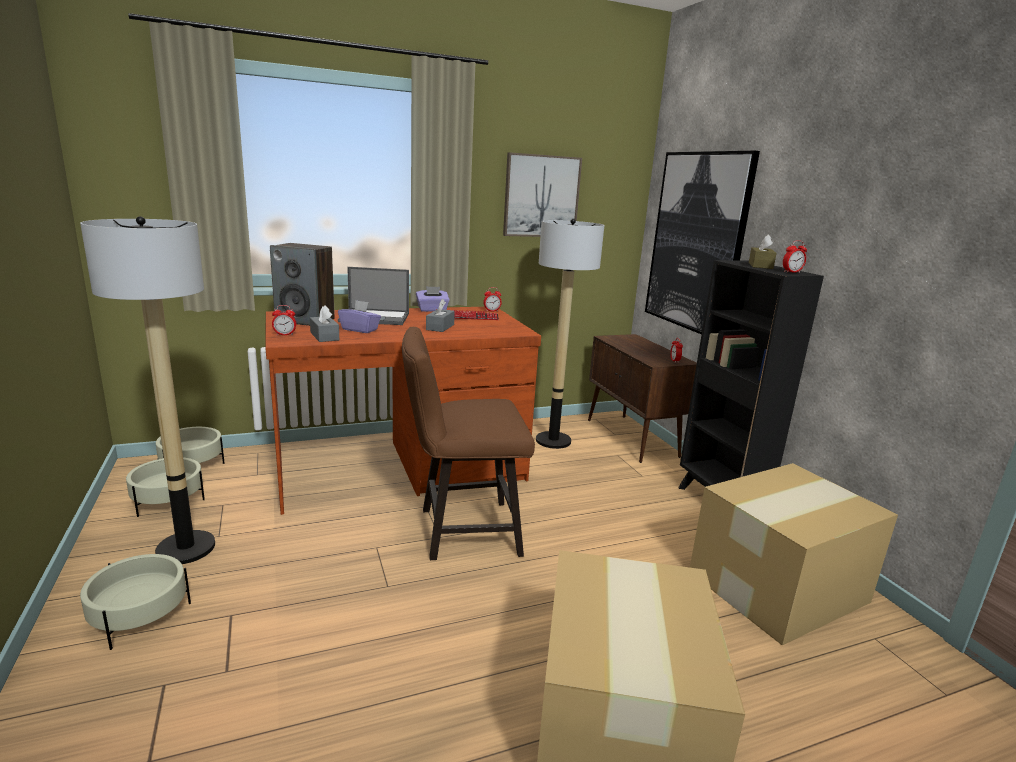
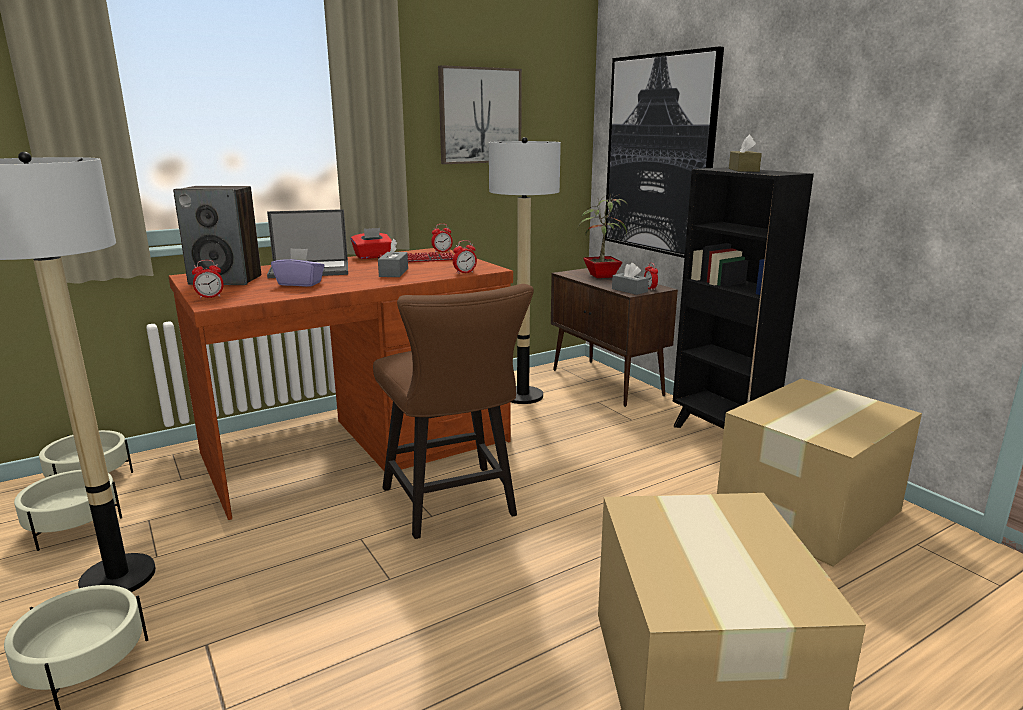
camera: 10 degrees left, 0 degrees up
(324, 336) = (261, 294): grey tissue box -> grey tissue box (629, 290)
(432, 310) = (373, 256): purple tissue box -> red tissue box
(461, 531) = (453, 506): brown chair -> brown chair turned 90 degrees counterclockwise
(635, 343) = (600, 276): none -> potted plant
(791, 272) = (780, 172): alarm clock -> alarm clock (464, 272)

